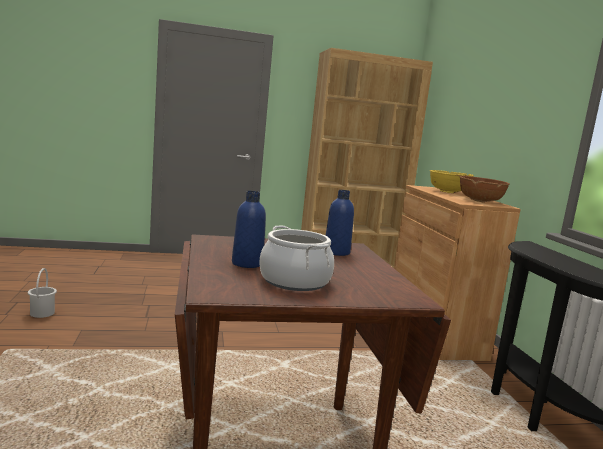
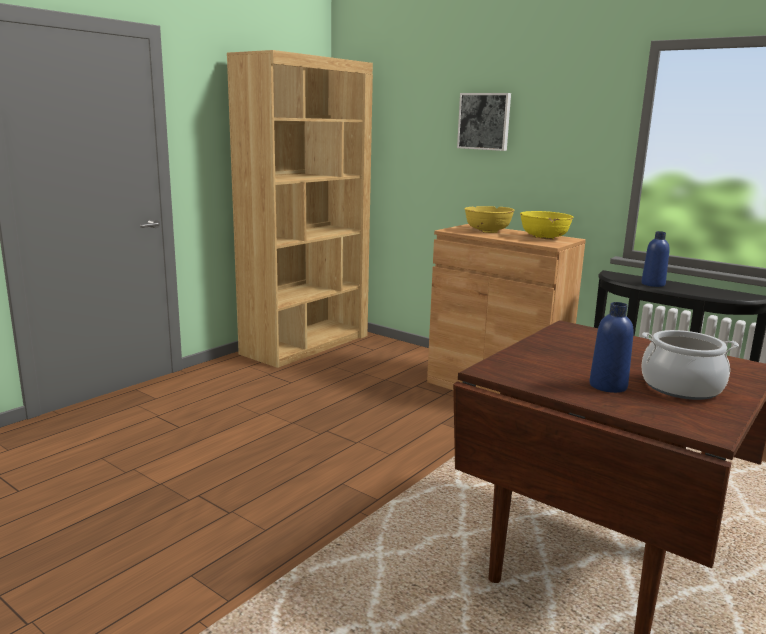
camera: 40 degrees left, 5 degrees up
(42, 313) = (82, 587): white bucket -> none
(336, 252) = (588, 340): blue bottle -> blue bottle (653, 284)
(480, 201) = (544, 237): brown bowl -> yellow bowl
(488, 104) = (484, 121): none -> picture

